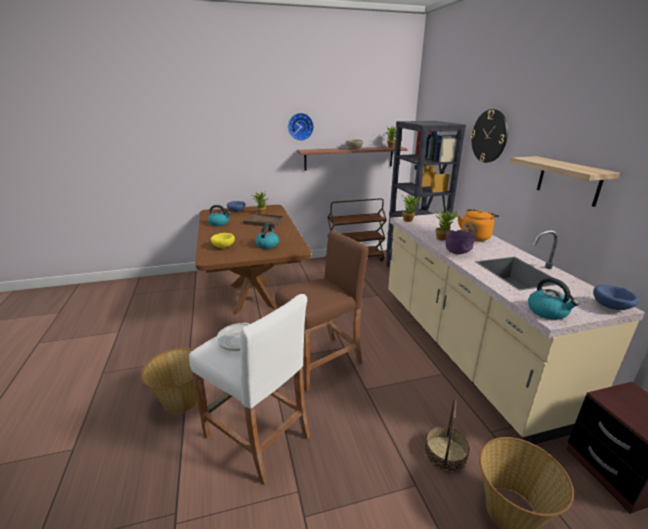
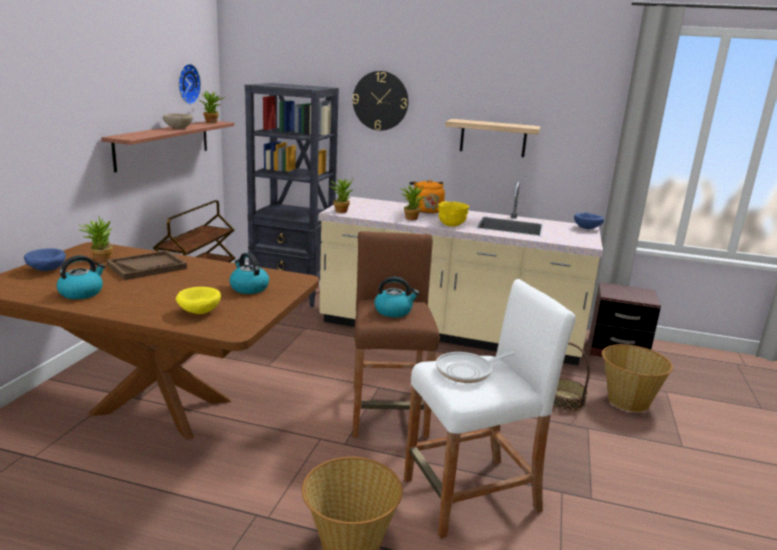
camera: 60 degrees left, 5 degrees down
(300, 126) = (102, 96): wall clock -> wall clock (187, 83)
(457, 253) = (451, 225): purple bowl -> yellow bowl
(548, 312) = (580, 241): kettle -> kettle (394, 311)

